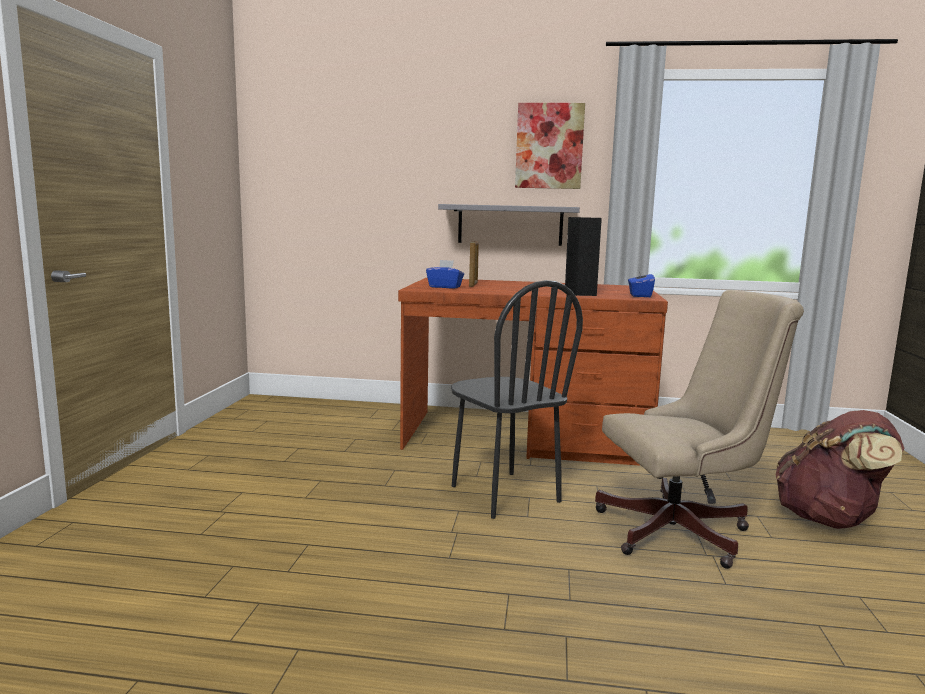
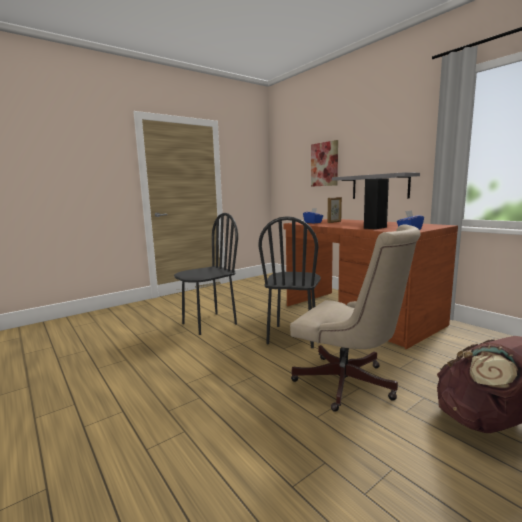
camera: 45 degrees right, 0 degrees up
(325, 519) = (209, 323): none -> black chair
(549, 146) = (402, 134): picture -> picture (324, 164)

